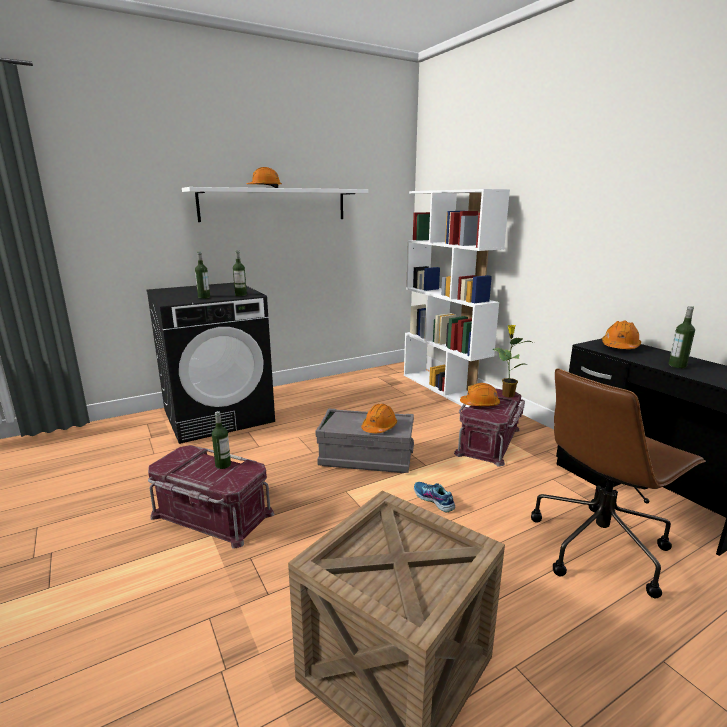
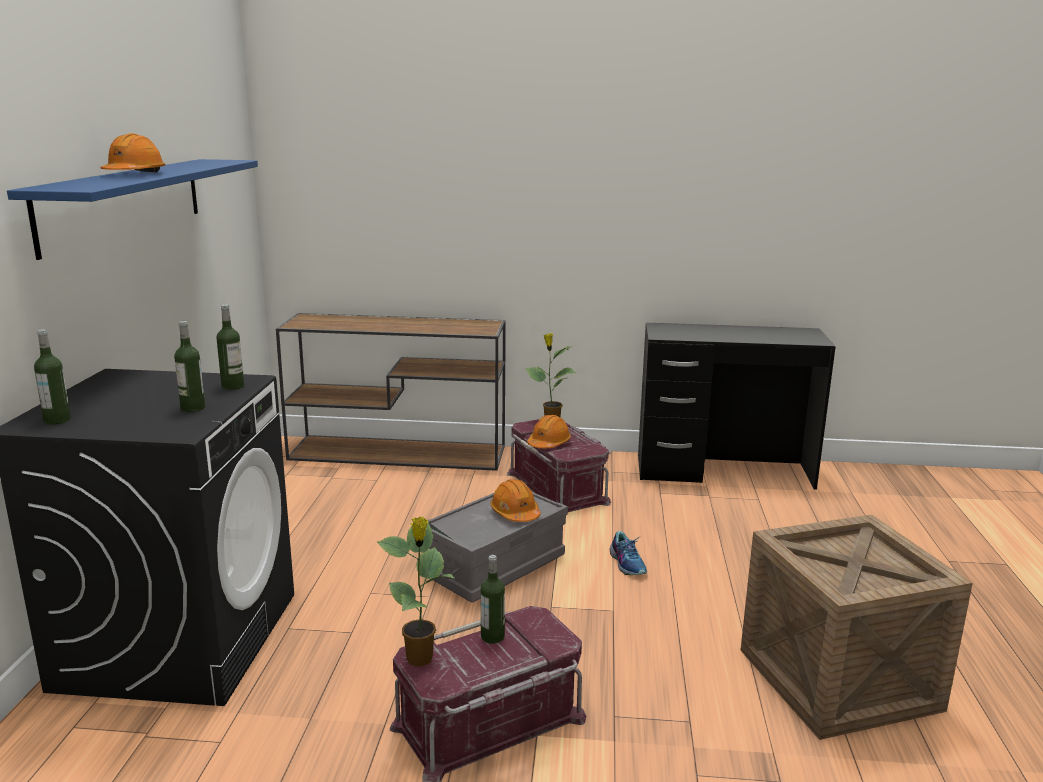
camera: 55 degrees left, 0 degrees up
(182, 453) = (420, 659): none -> potted plant
(274, 204) = (125, 202): white shelf -> blue shelf
(433, 500) = (628, 563): shoe -> shoe turned 105 degrees counterclockwise
(444, 388) = (400, 452): white bookcase -> brown console table
(599, 545) = (768, 523): brown office chair -> none
(620, 347) = (679, 331): orange hard hat -> none
(677, 365) = (746, 336): bottle -> bottle (57, 420)

